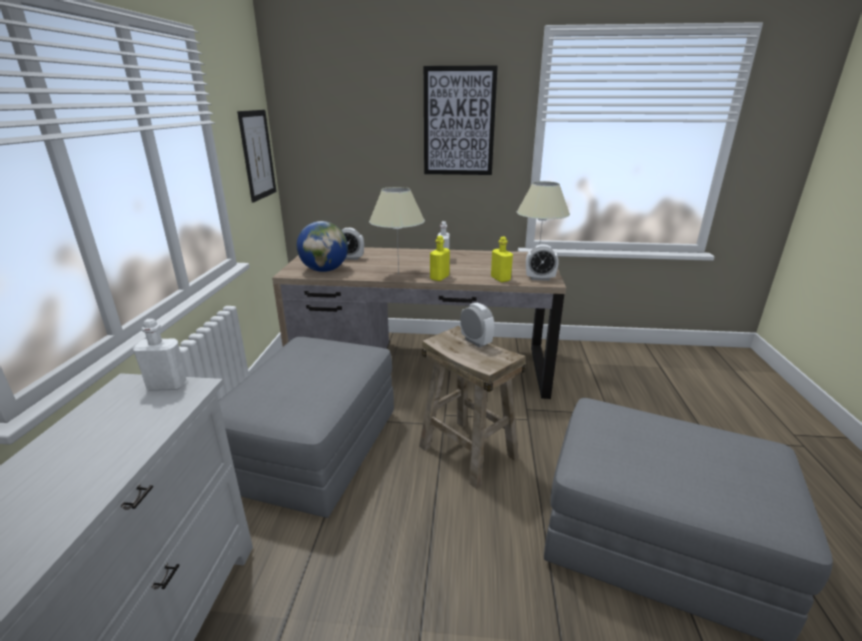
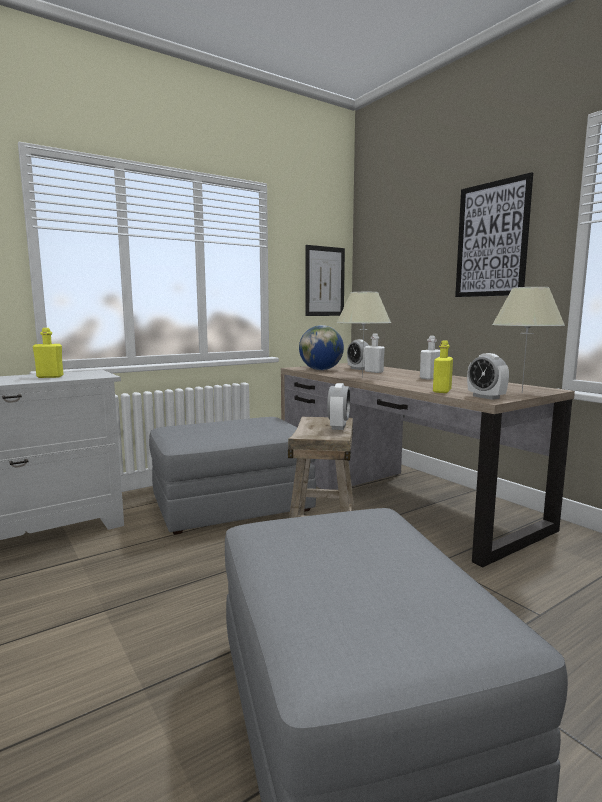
camera: 50 degrees right, 15 degrees down
(167, 385) = (100, 374): white bottle -> white bottle (374, 372)
(439, 278) = (388, 383): yellow bottle -> yellow bottle (50, 377)

